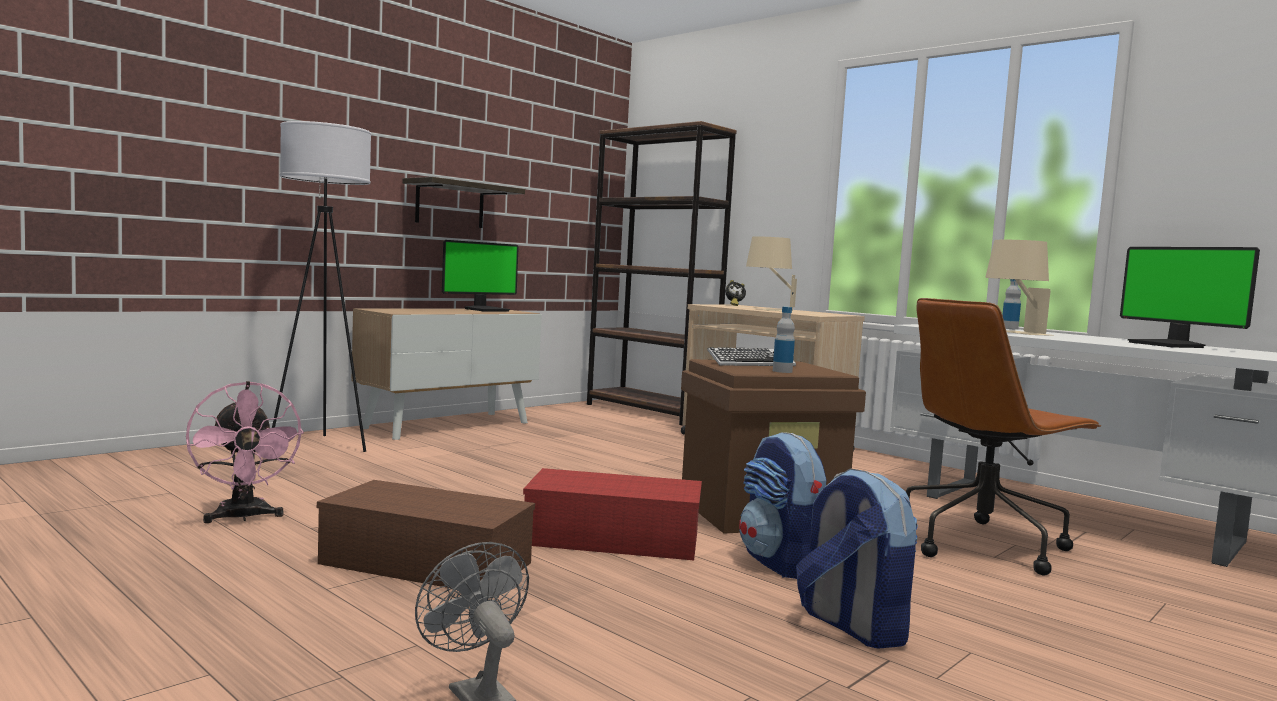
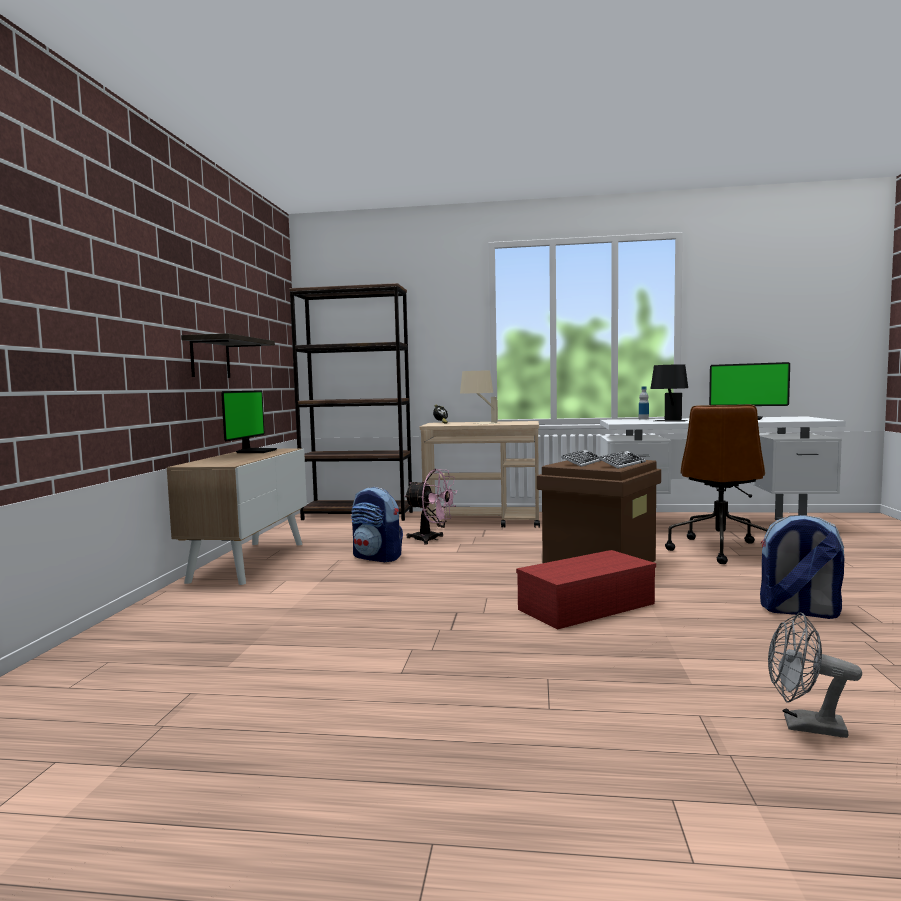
camera: 35 degrees left, 0 degrees up
(243, 517) = (326, 686): pink fan -> pink fan (431, 539)
(320, 446) = (197, 608): white floor lamp -> none
(430, 563) = (549, 663): brown storage box -> none
(782, 371) = (622, 464): bottle -> keyboard
(782, 564) = (690, 590): backpack -> backpack (377, 557)
(1014, 332) = (669, 421): beige table lamp -> black table lamp

